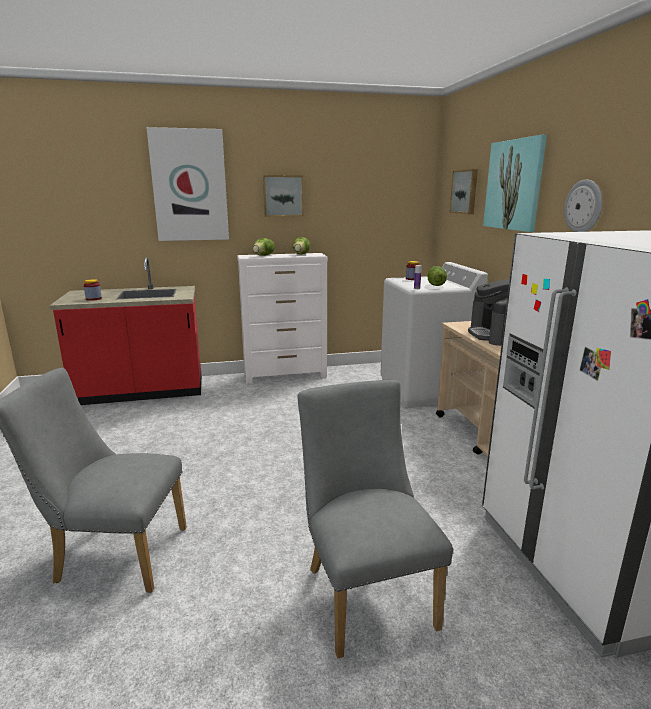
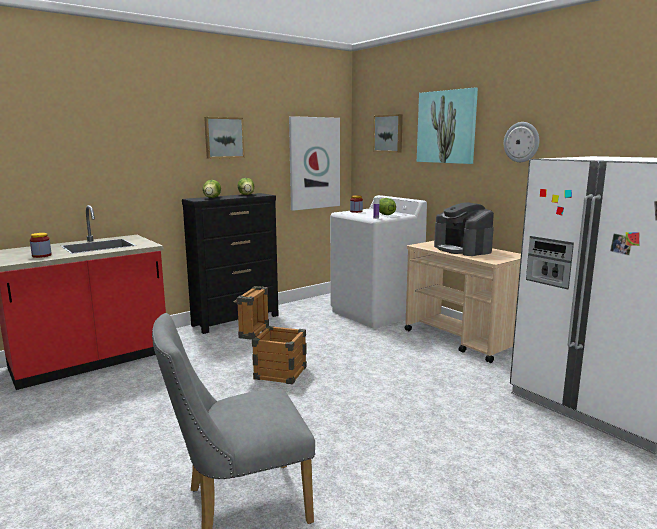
camera: 25 degrees left, 5 degrees down
(189, 186) = (130, 127): picture -> picture (314, 163)
(267, 433) = (273, 372): none -> crate
(286, 375) = (236, 320): white dresser -> black dresser
(365, 590) = (481, 464): grey chair -> none

